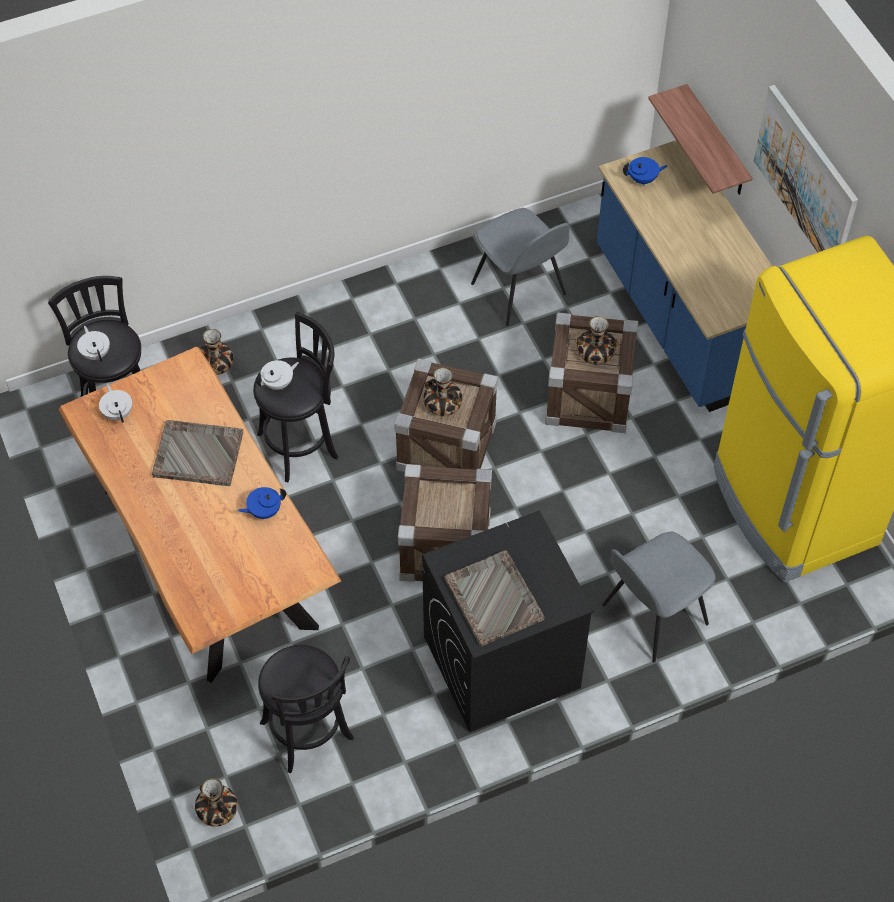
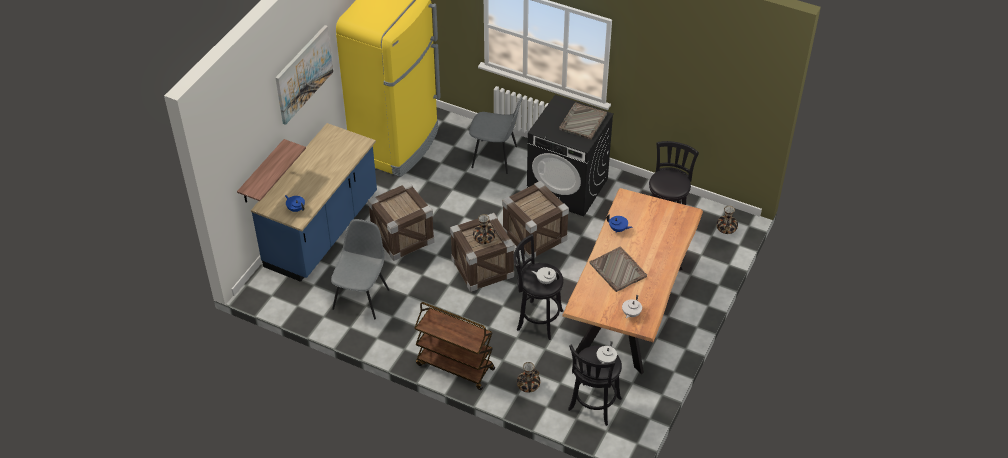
camera: 130 degrees left, 10 degrees down
(319, 313) = (454, 367): none -> brown cart
(596, 353) = (400, 205): vase -> none

